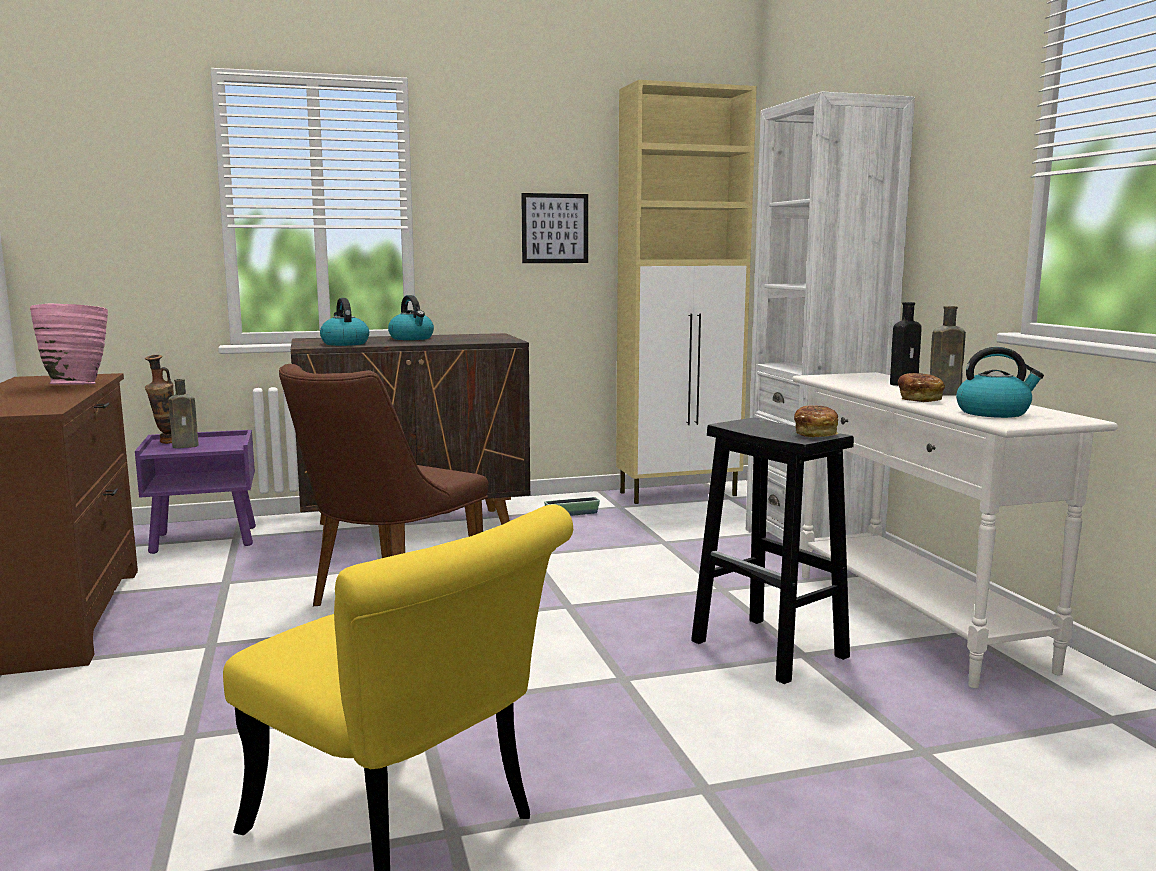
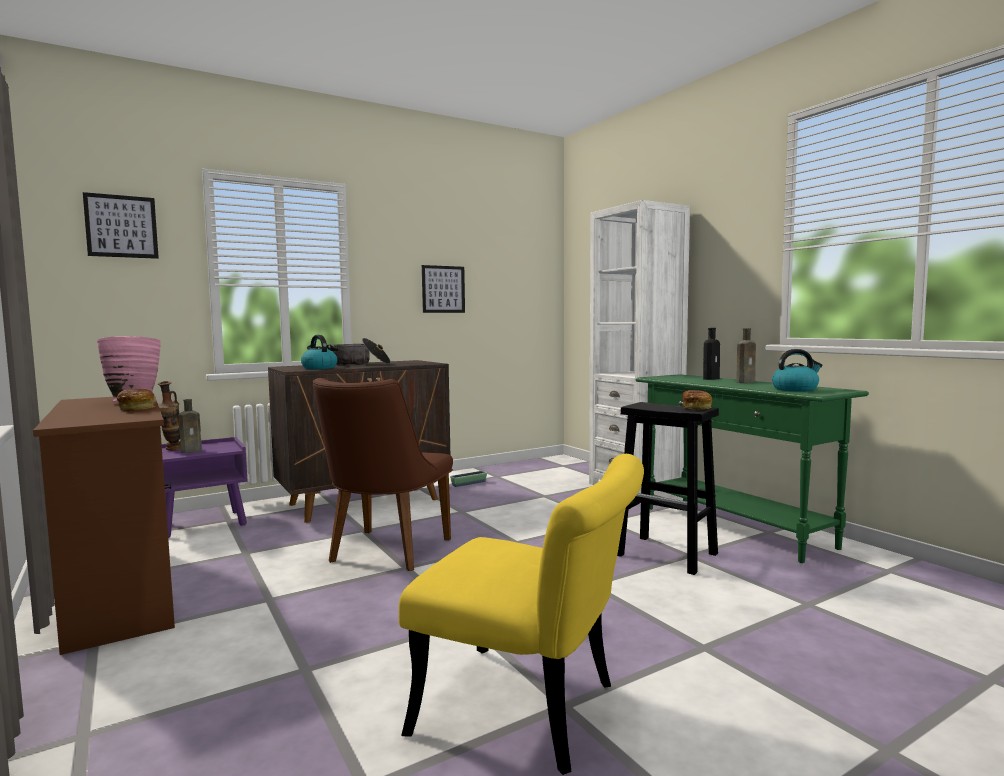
camera: 15 degrees left, 5 degrees down
(111, 151) = (121, 226): none -> picture
(412, 338) = (360, 364): kettle -> cooking pot
(680, 494) = (529, 465): beige cabinet -> none
(914, 620) = (735, 527): white console table -> green console table
(919, 399) = (738, 385): bread -> bread (137, 409)

